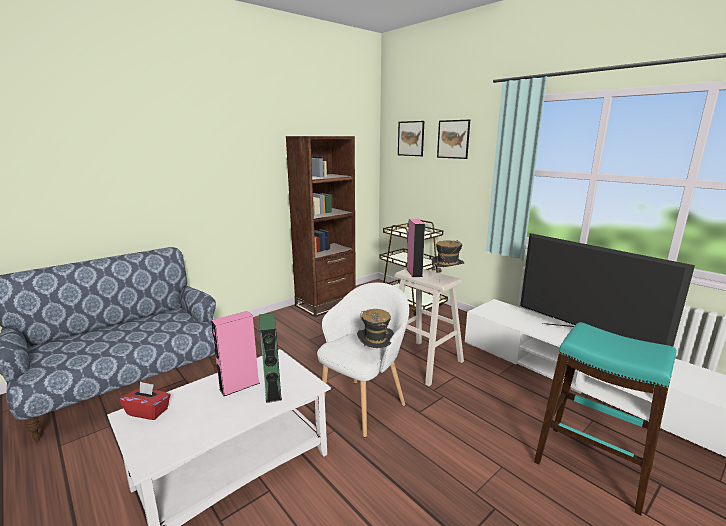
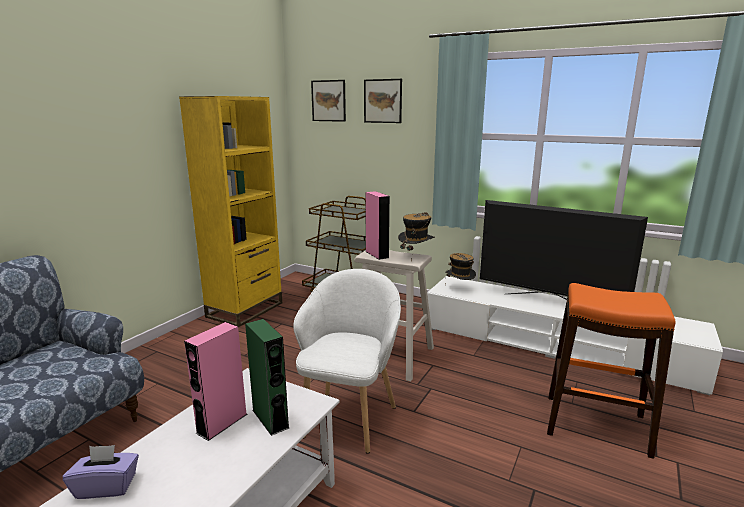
camera: 20 degrees left, 0 degrees up
(148, 411) = (106, 486): red tissue box -> purple tissue box
(325, 304) = (245, 310): brown bookcase -> yellow bookcase
(375, 355) = (370, 353): hat -> hat (459, 289)
(592, 466) = (596, 425): turquoise stool -> orange stool

